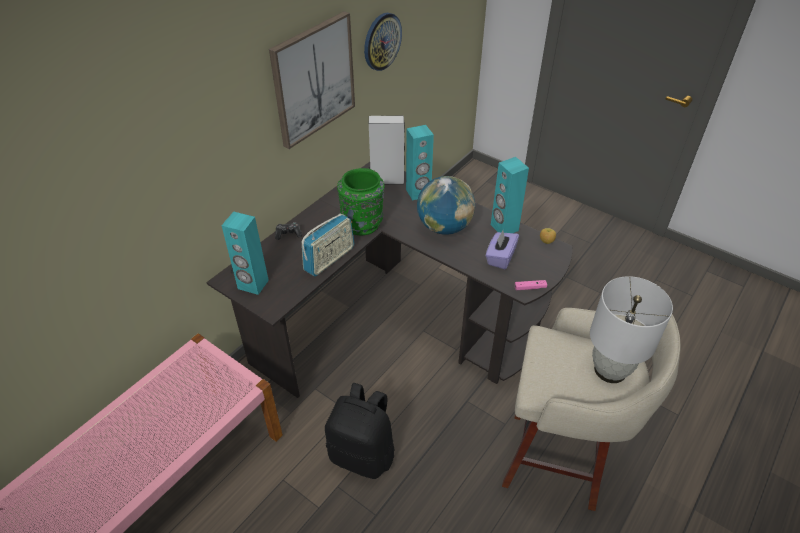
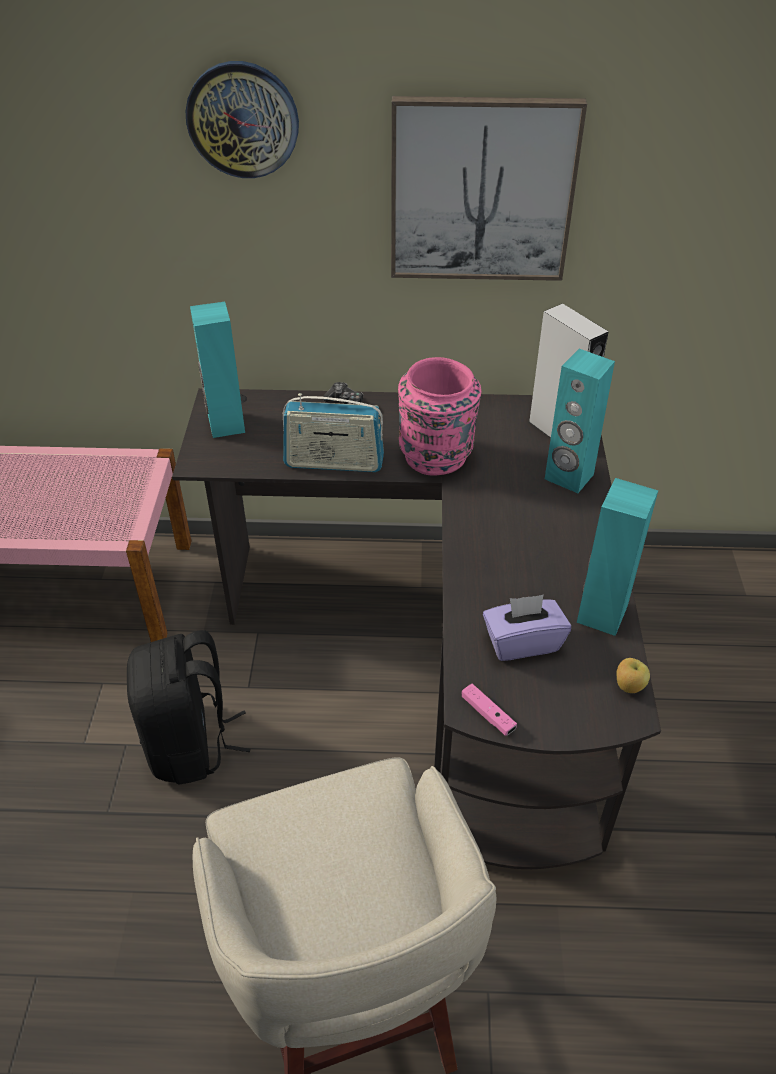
camera: 55 degrees right, 0 degrees up
(363, 224) = (436, 457): green vase -> pink vase
(381, 41) = (675, 196): wall clock -> wall clock (243, 120)
(444, 227) = (521, 542): globe -> none
(610, 370) = (366, 919): white table lamp -> none

